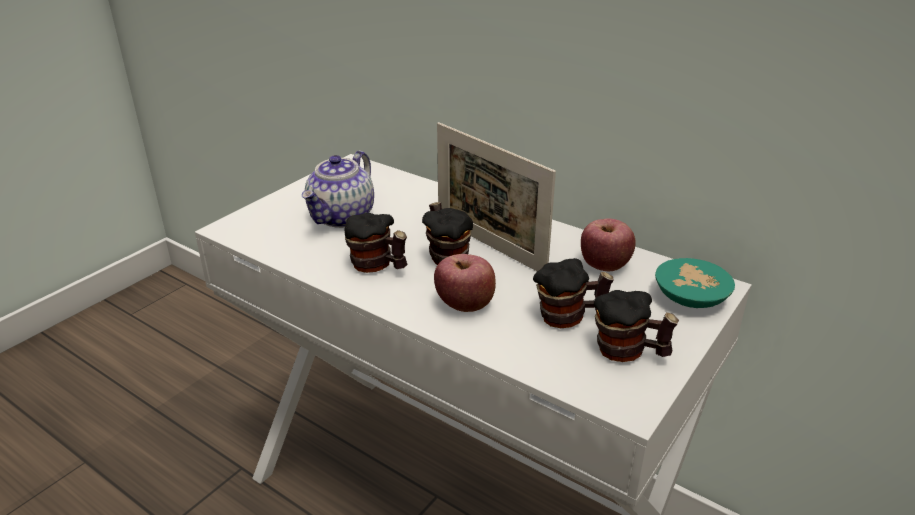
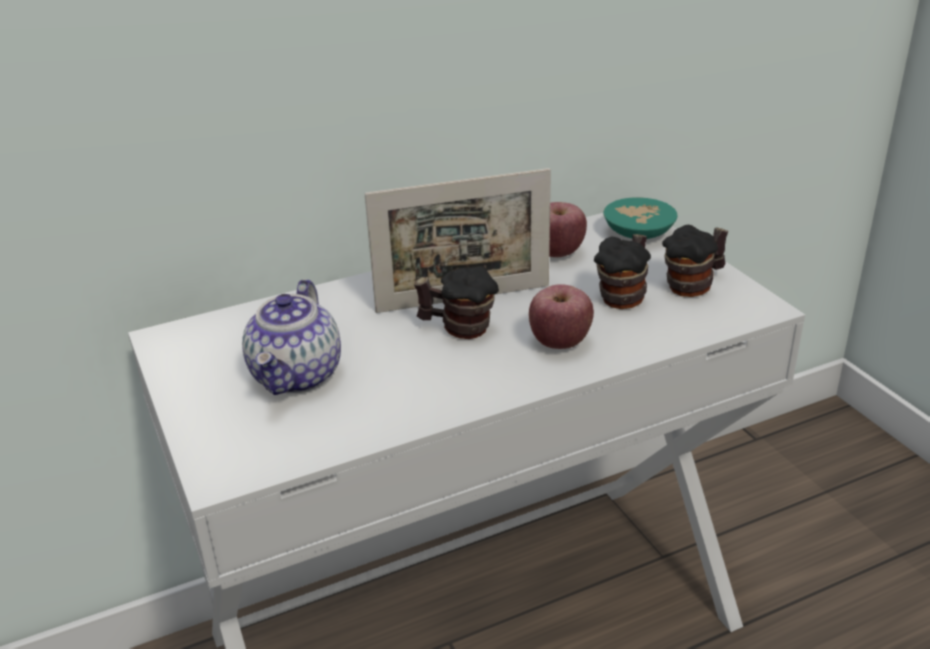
camera: 60 degrees left, 0 degrees up
(342, 217) = (297, 376): teapot -> teapot turned 45 degrees clockwise
(377, 267) = (439, 377): mug -> none

